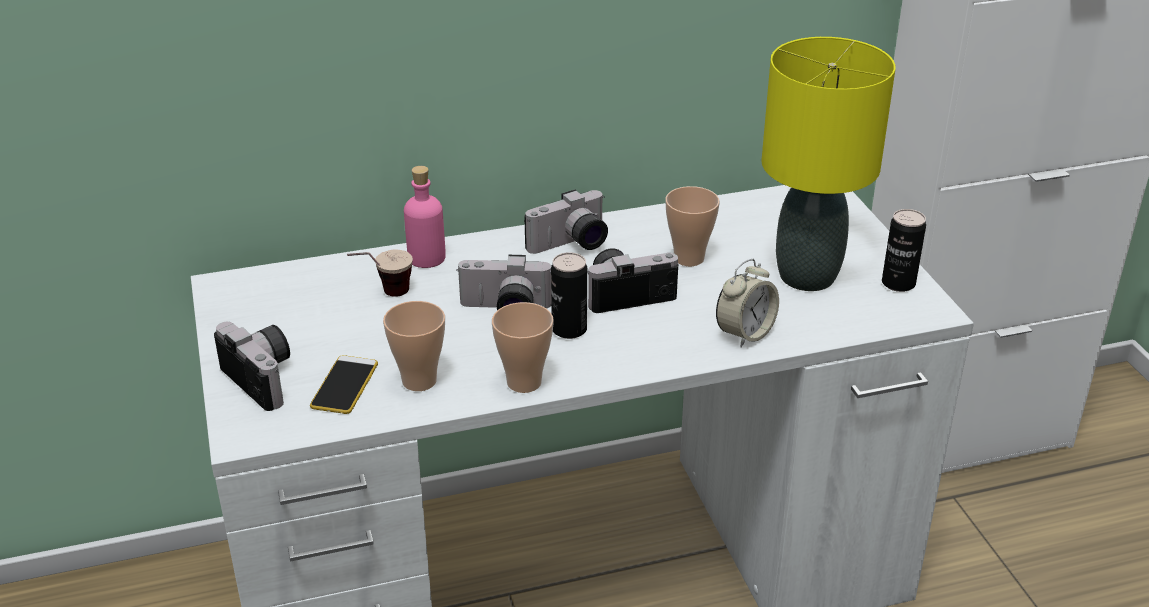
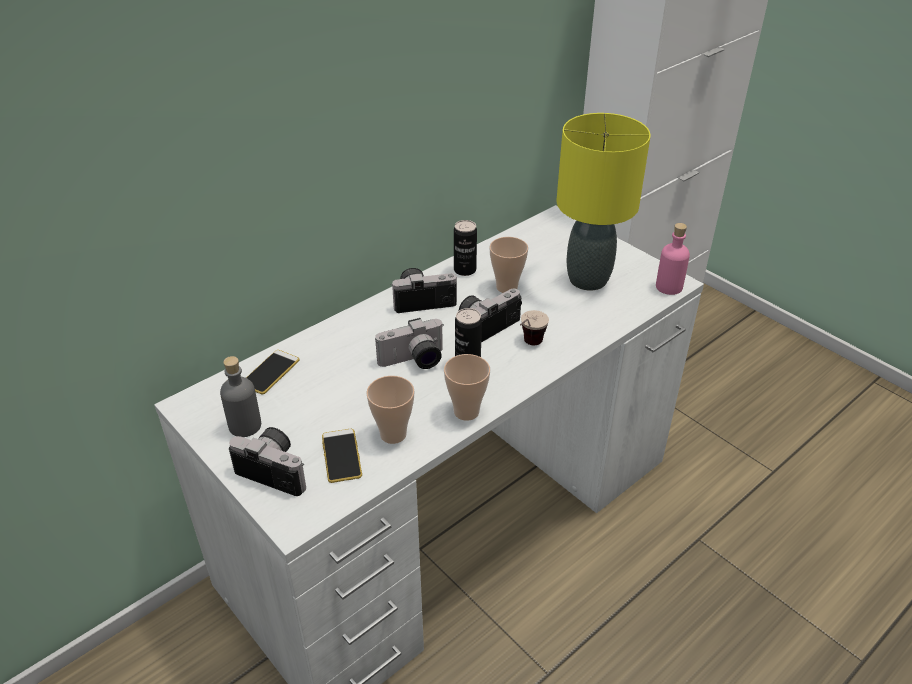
camera: 25 degrees left, 5 degrees up
(266, 324) = (245, 425): none -> grey bottle
(333, 277) = (270, 372): none -> phone
(383, 295) = (318, 376): cup -> cup (528, 346)
(426, 258) = (329, 337): pink bottle -> pink bottle (669, 287)
(571, 245) = (423, 299): camera -> camera turned 135 degrees counterclockwise
(745, 333) = (580, 331): alarm clock -> none
(898, 283) = (644, 269): can -> can (465, 270)

